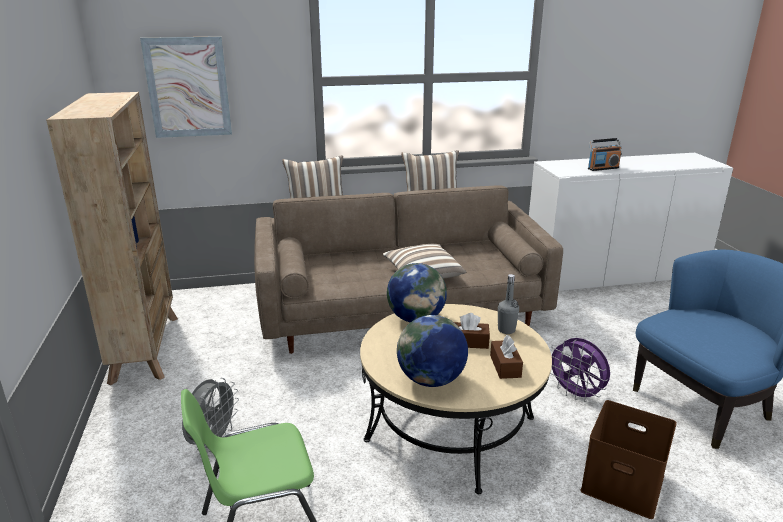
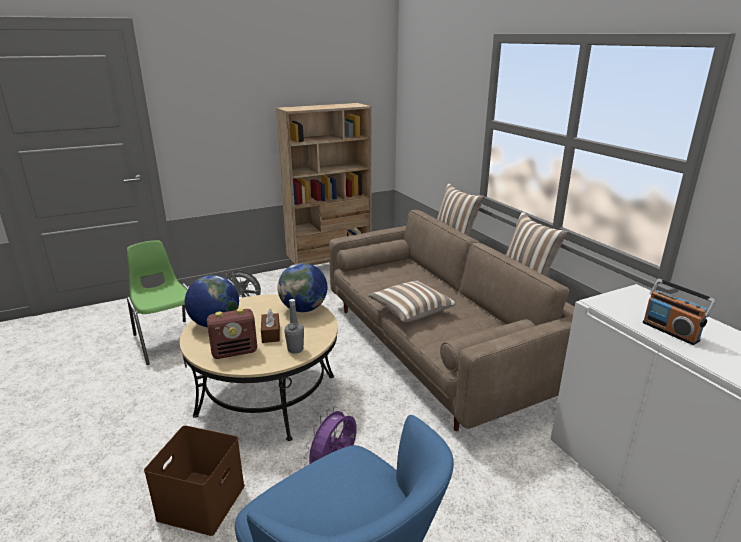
camera: 75 degrees right, 0 degrees up
(188, 87) = (427, 112): picture -> none
(505, 366) = (235, 352): brown tissue box -> radio

